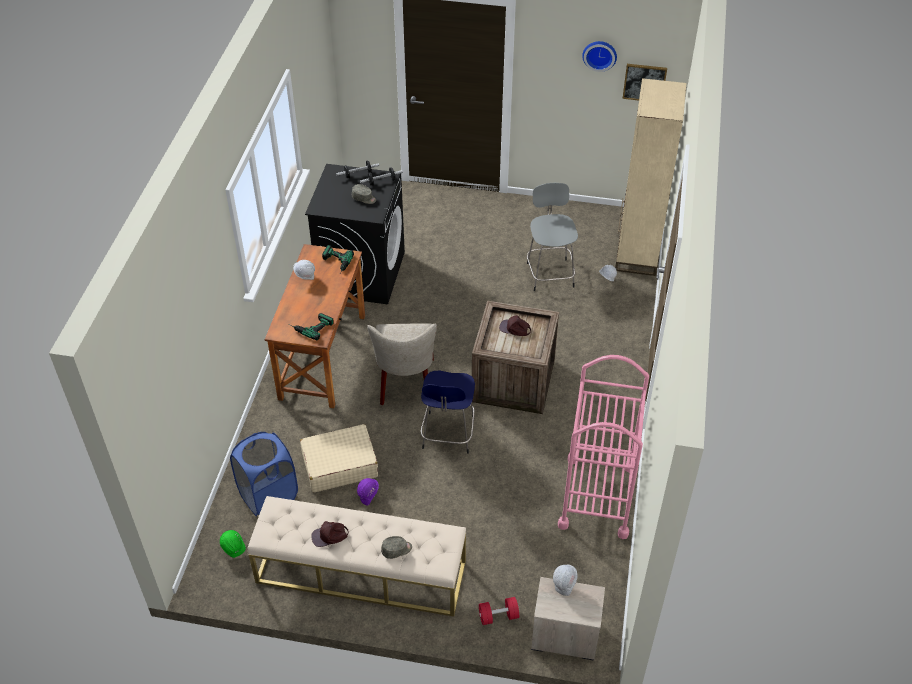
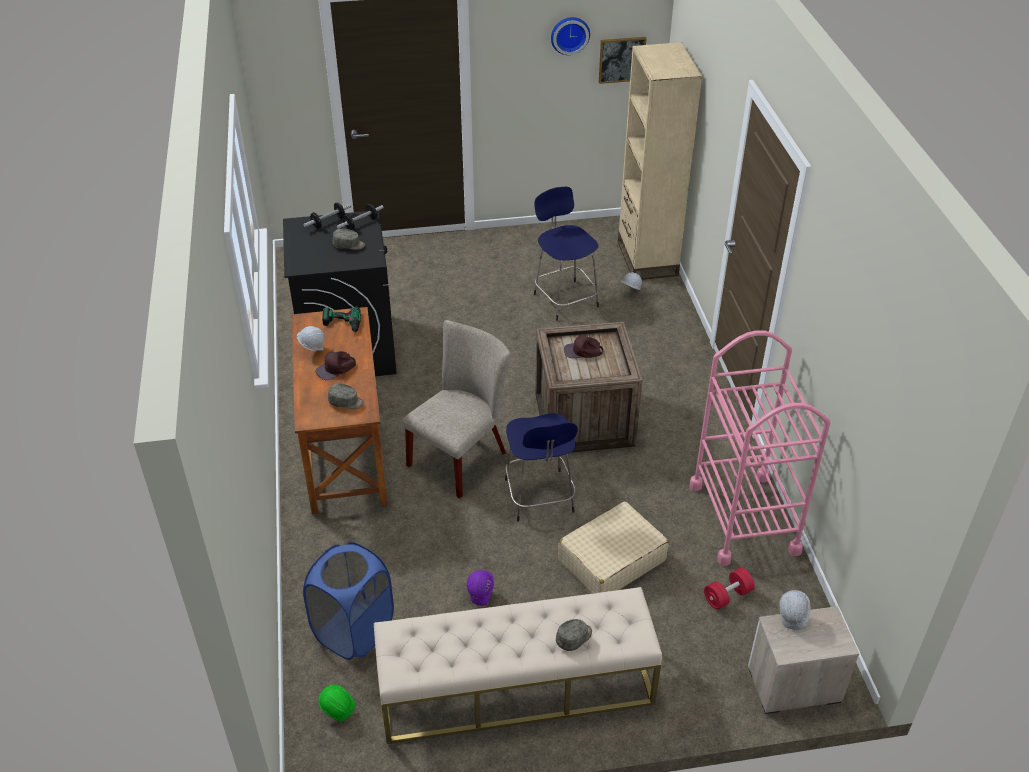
camera: 20 degrees left, 5 degrees down
(310, 326) = (346, 402): power drill -> grey cap
(330, 536) = (482, 646): brown cap -> brown cap (336, 368)
(339, 465) = (426, 568): beige suitcase -> beige suitcase (611, 560)
(406, 385) = (462, 456): beige chair -> beige chair turned 120 degrees counterclockwise
(498, 616) = (707, 687): red dumbbell -> red dumbbell (727, 596)
(550, 273) = (564, 299): grey stool -> blue stool

